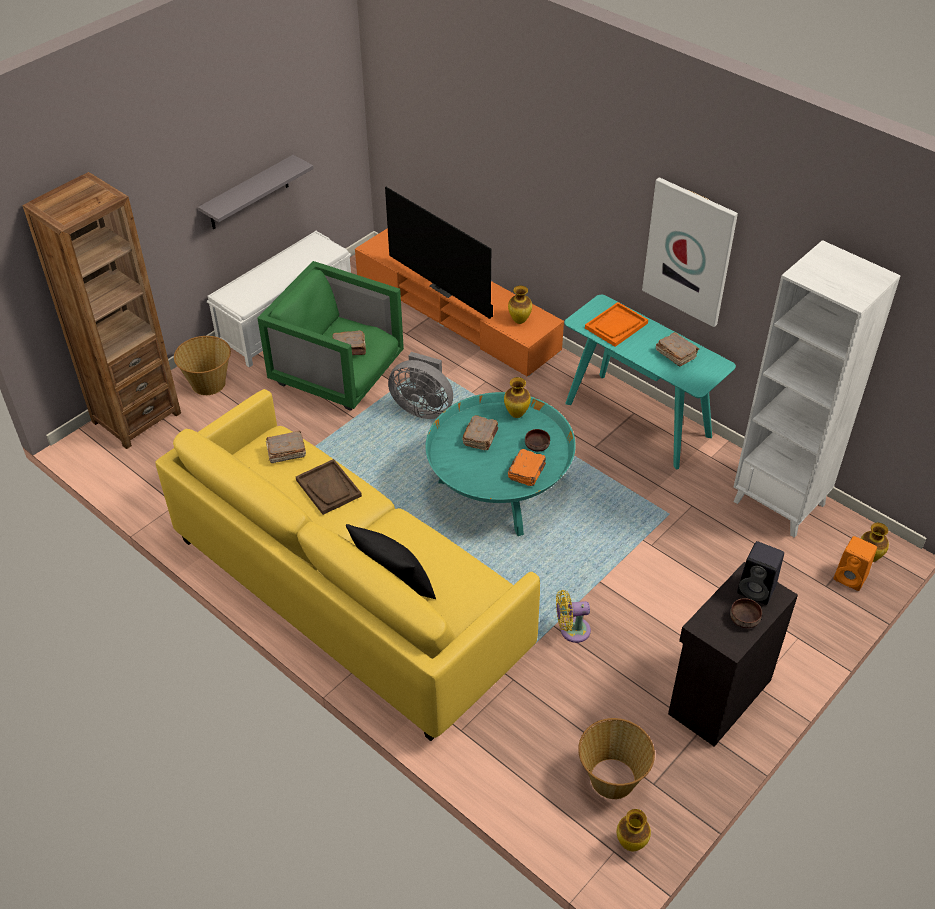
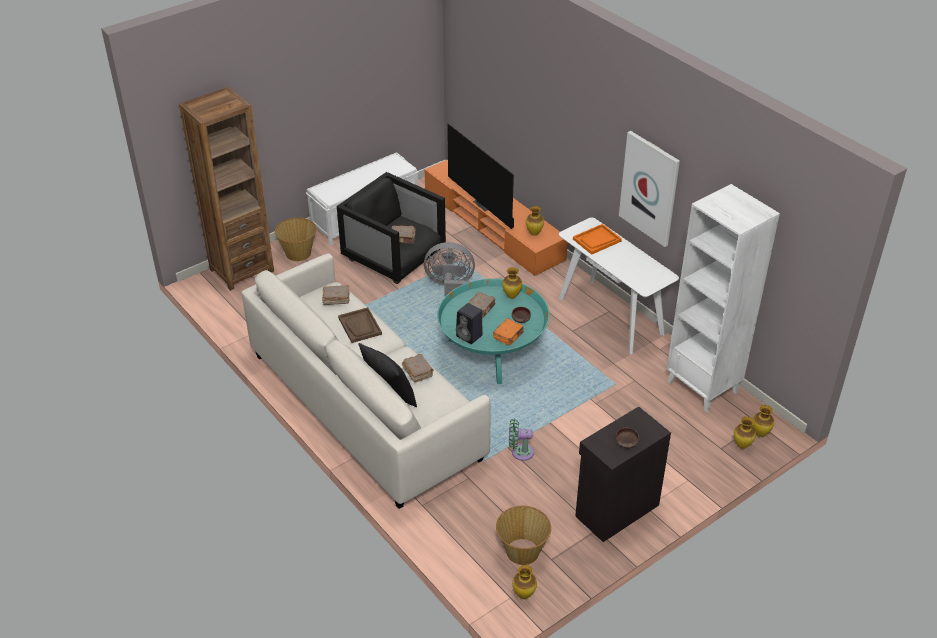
camera: 10 degrees right, 5 degrees down
(248, 193) = (346, 117): grey shelf -> none
(338, 372) = (394, 256): green armchair -> black armchair
(348, 594) = (364, 406): yellow sofa -> white sofa
(423, 408) = (451, 288): grey fan -> grey fan turned 150 degrees clockwise
(571, 630) = (520, 452): yellow fan -> green fan
(638, 419) = (611, 316): turquoise console table -> white console table
(675, 354) = (635, 265): brown book -> brown book (417, 372)
(757, 589) = (642, 425): black speaker -> black speaker (470, 336)
(851, 578) = (742, 445): orange speaker -> vase

